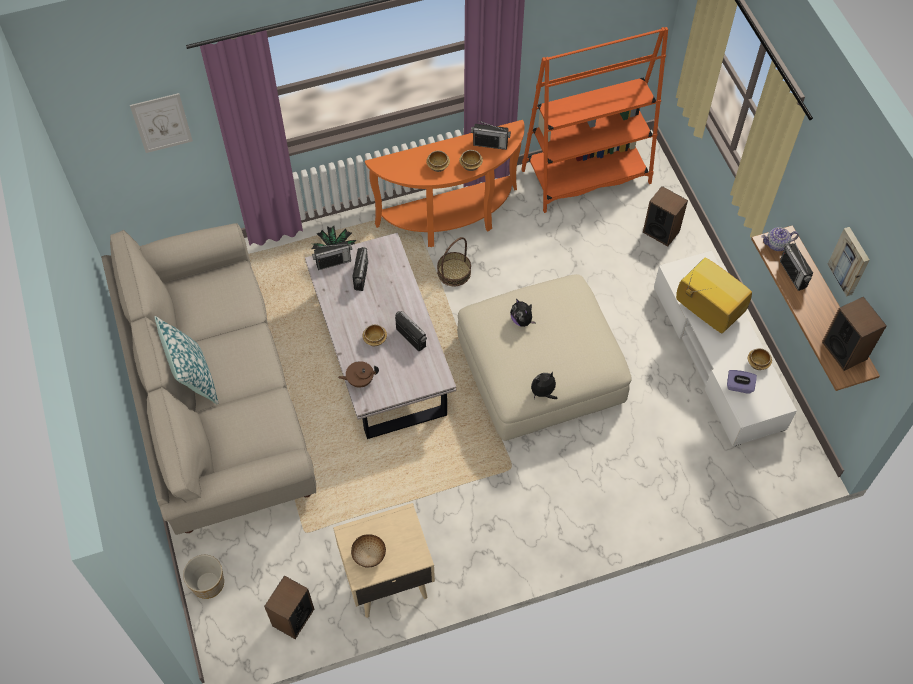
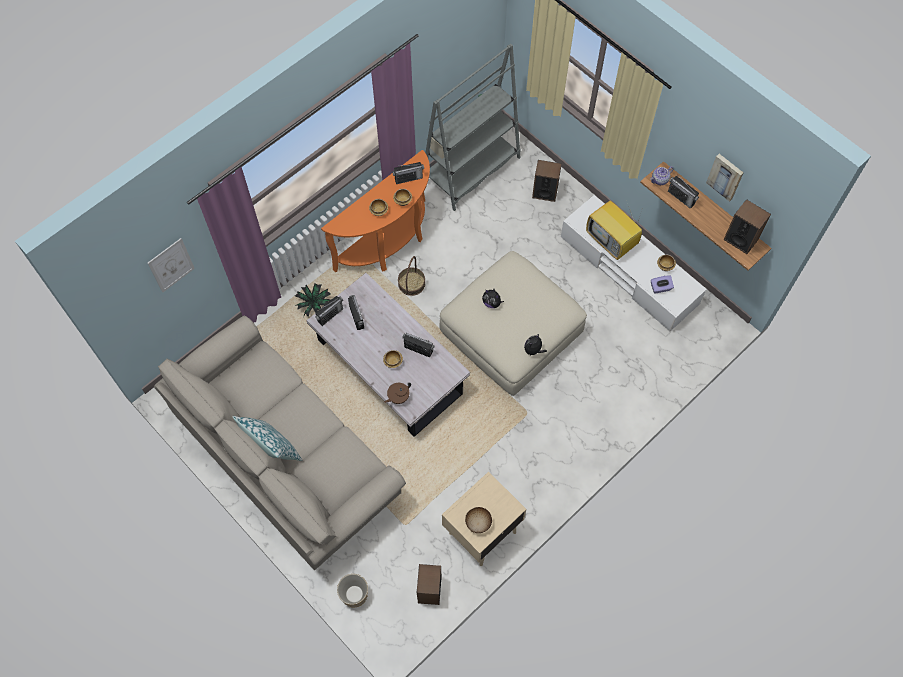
camera: 25 degrees left, 5 degrees up
(586, 177) = (471, 170): orange bookcase -> grey bookcase
(706, 311) = (612, 241): television -> television turned 150 degrees counterclockwise

